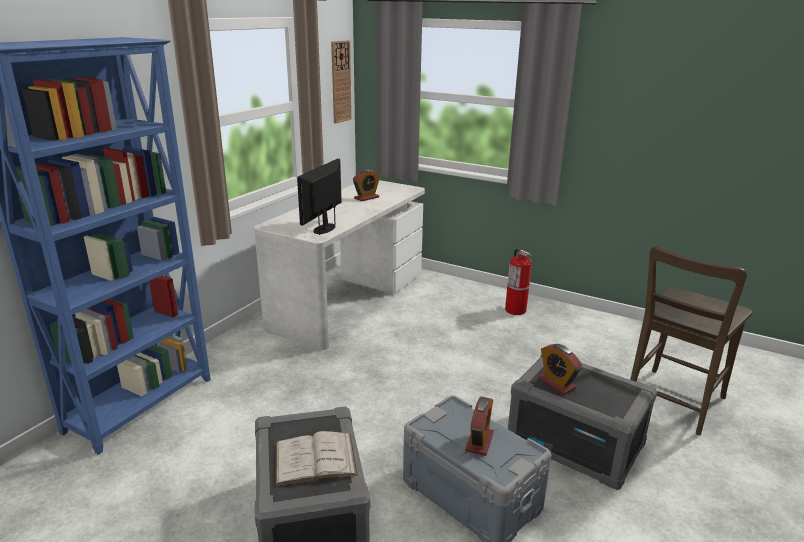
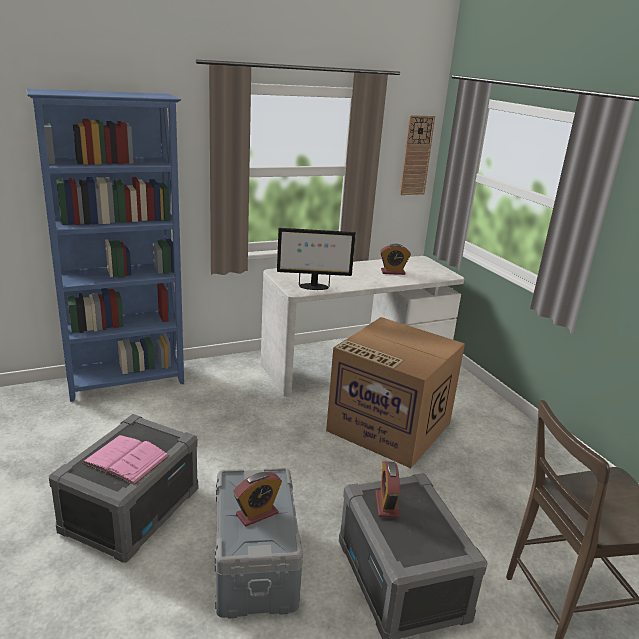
camera: 35 degrees right, 0 degrees up
(315, 459) = (126, 459): white book -> pink book
(324, 228) = (313, 287): monitor -> monitor turned 150 degrees counterclockwise
(433, 338) = (387, 427): none -> cardboard box
(515, 310) = (504, 436): fire extinguisher -> none

